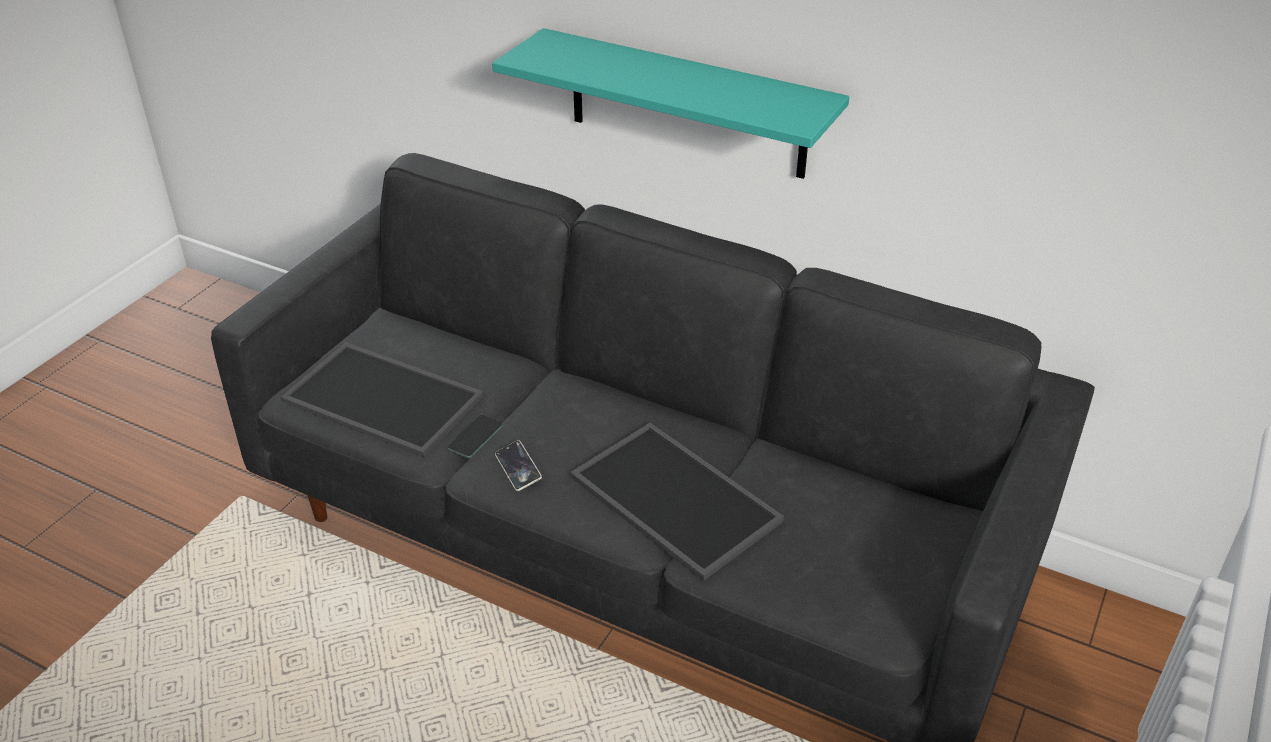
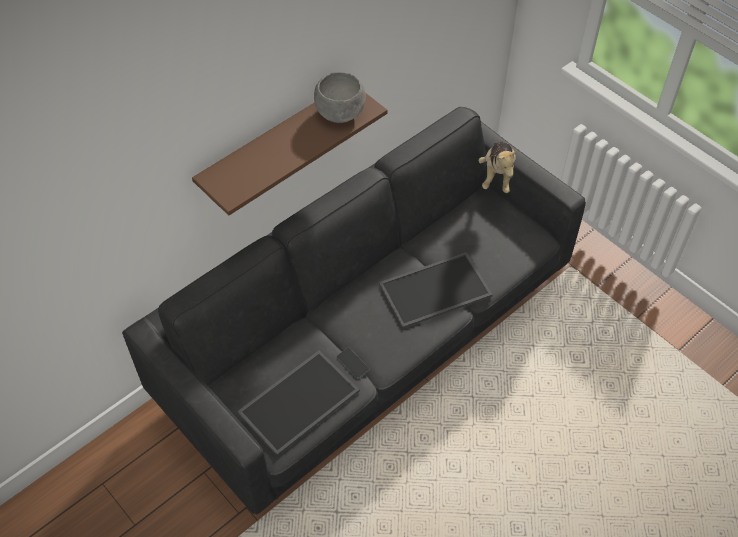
camera: 70 degrees left, 15 degrees up
(518, 468) = (386, 349): phone -> none
(687, 104) = (276, 146): turquoise shelf -> brown shelf
(763, 101) = (340, 113): none -> grey bowl
(953, 470) = (497, 176): none -> plush toy

